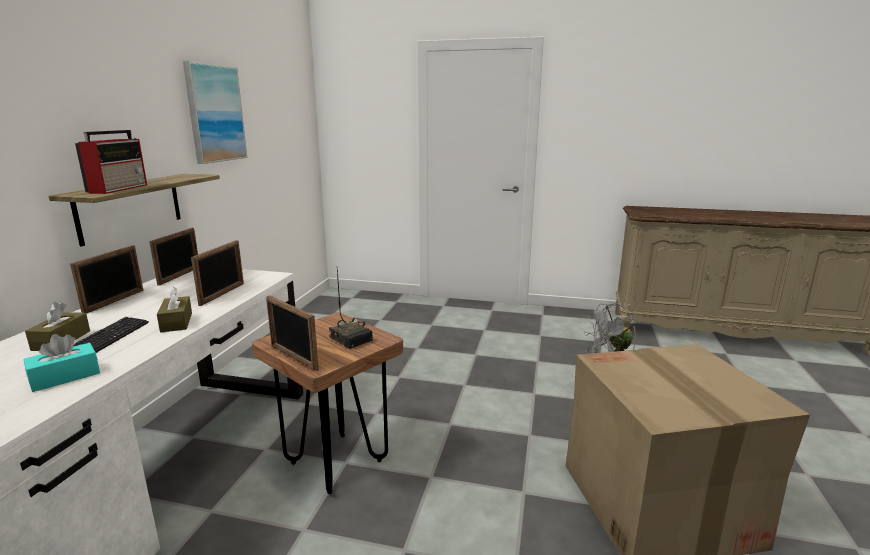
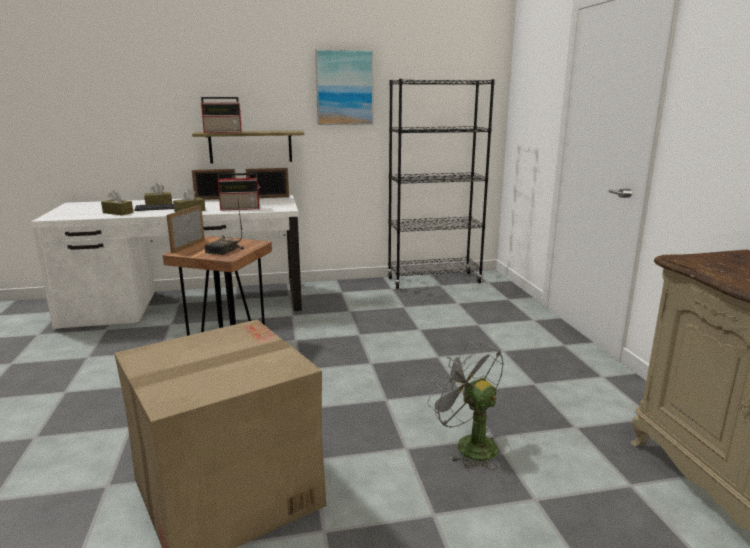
camera: 65 degrees right, 0 degrees up
(65, 377) = (118, 213): turquoise tissue box -> brown tissue box
(222, 294) = (241, 208): picture frame -> radio
(317, 314) = (434, 281): none -> black bookcase

